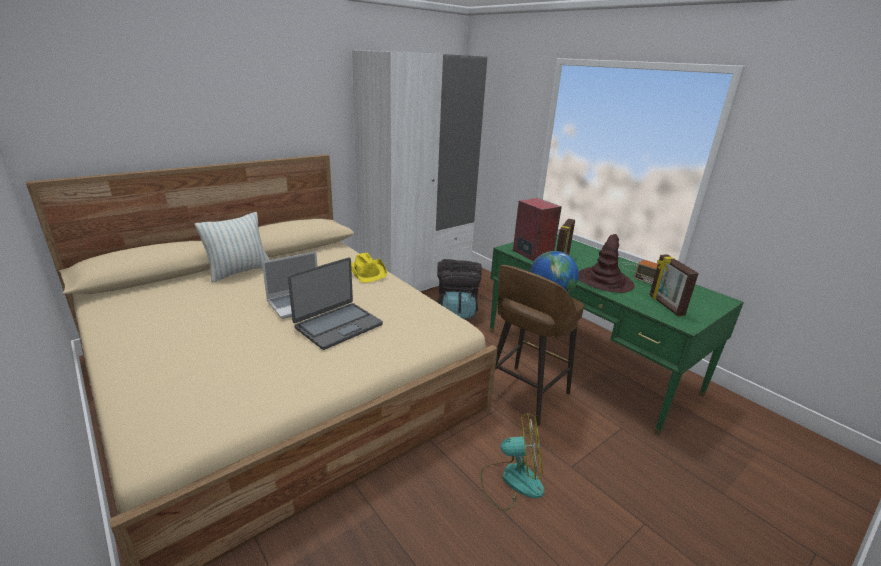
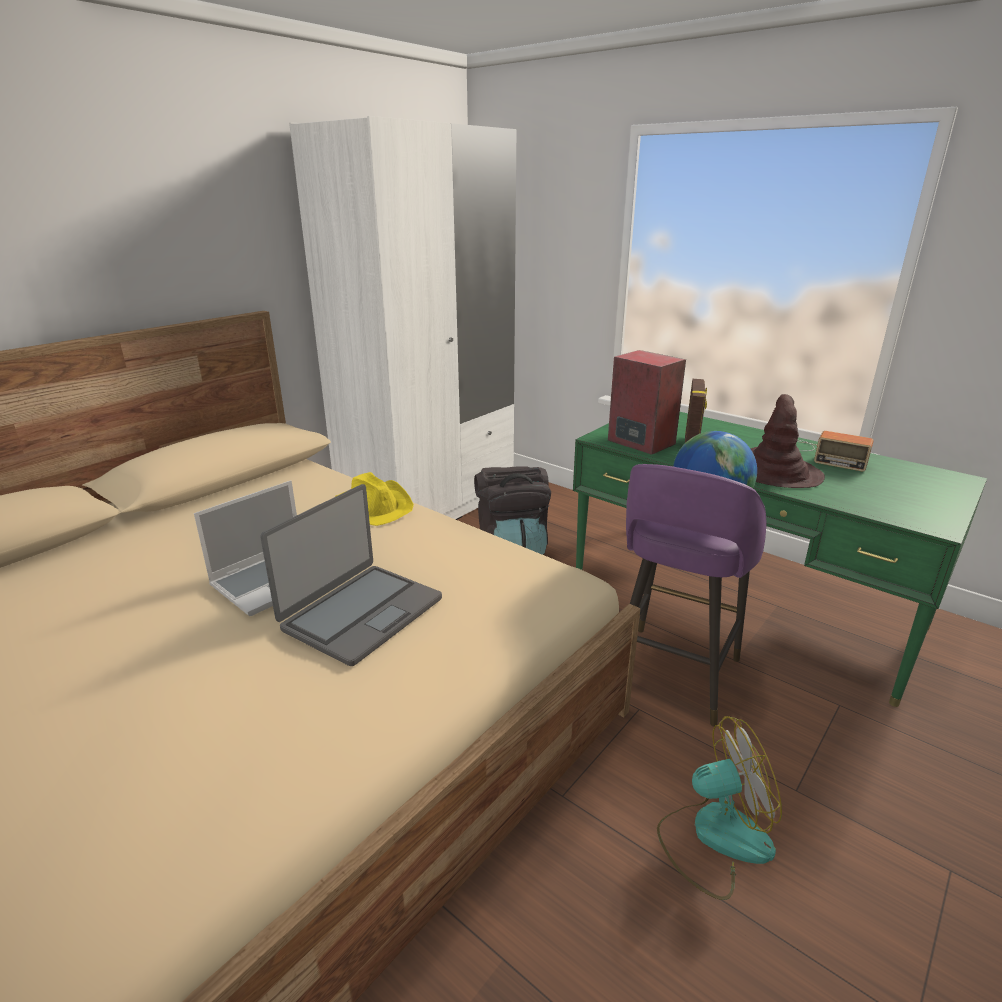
camera: 10 degrees left, 0 degrees up
(239, 271) = (138, 535): pillow -> none
(524, 395) = (671, 676): brown stool -> purple stool
(665, 305) = (887, 499): picture frame -> none

